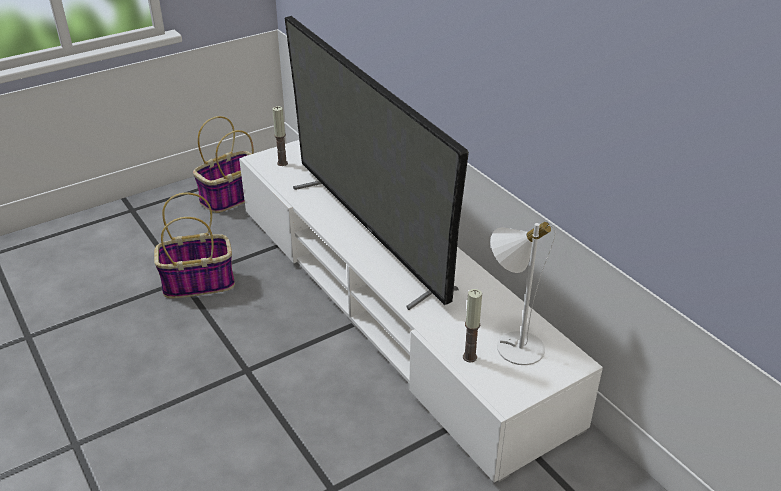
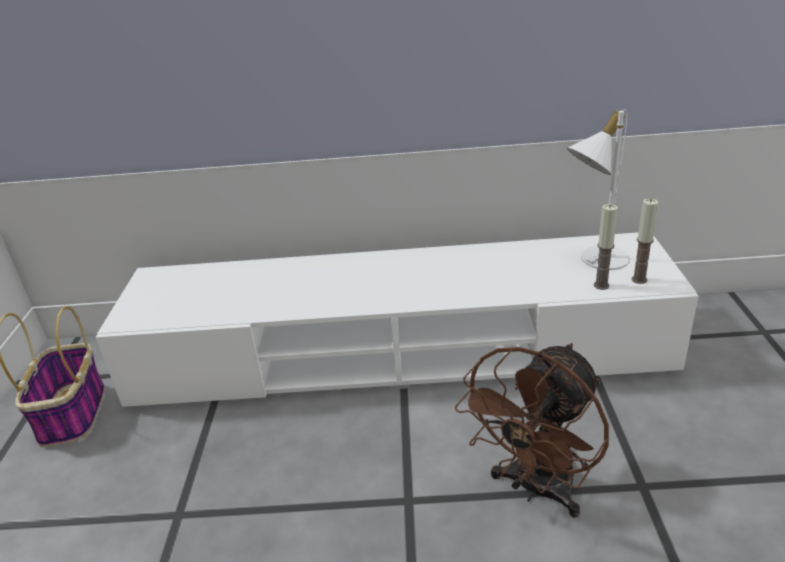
camera: 55 degrees left, 5 degrees down
(199, 283) = (203, 497): basket -> none
(282, 163) = (156, 307): candle -> candle (639, 279)
(293, 430) = (536, 489): none -> brown fan
(369, 233) = (360, 287): television -> none

